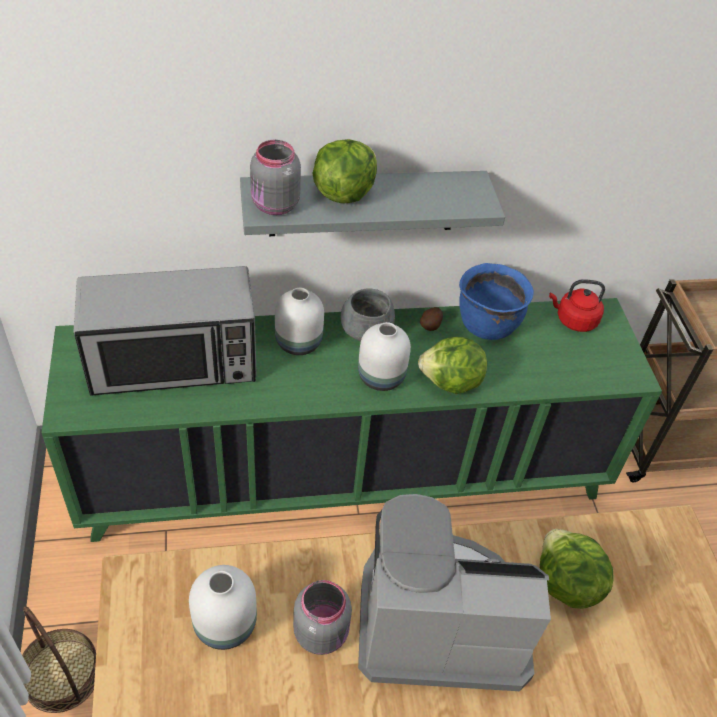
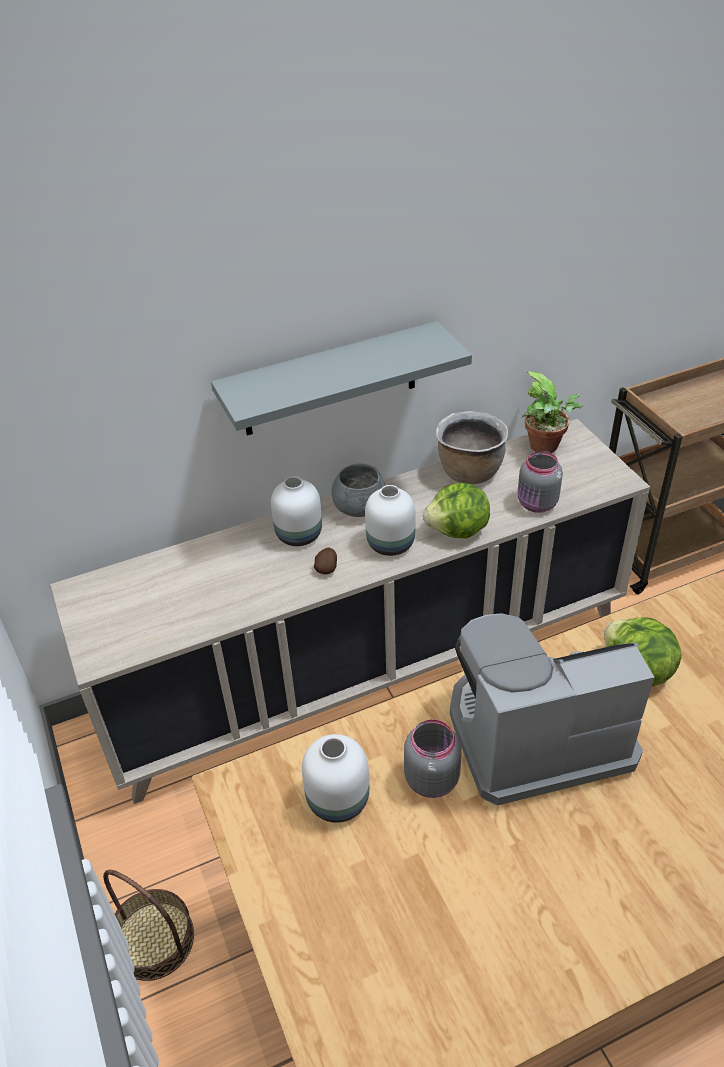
camera: 10 degrees left, 5 degrees down
(174, 362) = (184, 584): microwave -> none
(274, 206) = (256, 397): grey jar -> grey jar (537, 504)
(343, 193) = (315, 370): lettuce -> none
(346, 477) = (368, 667): green cabinet -> beige cabinet
(431, 325) = (418, 486): potato -> potato (327, 568)
(486, 324) = (469, 472): blue cooking pot -> brown cooking pot
(573, 320) = (546, 447): red kettle -> potted plant

